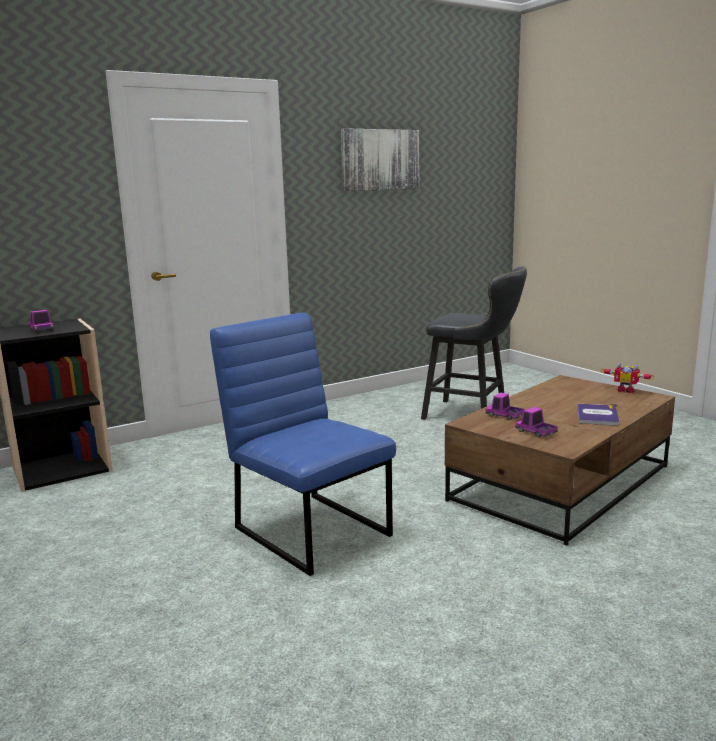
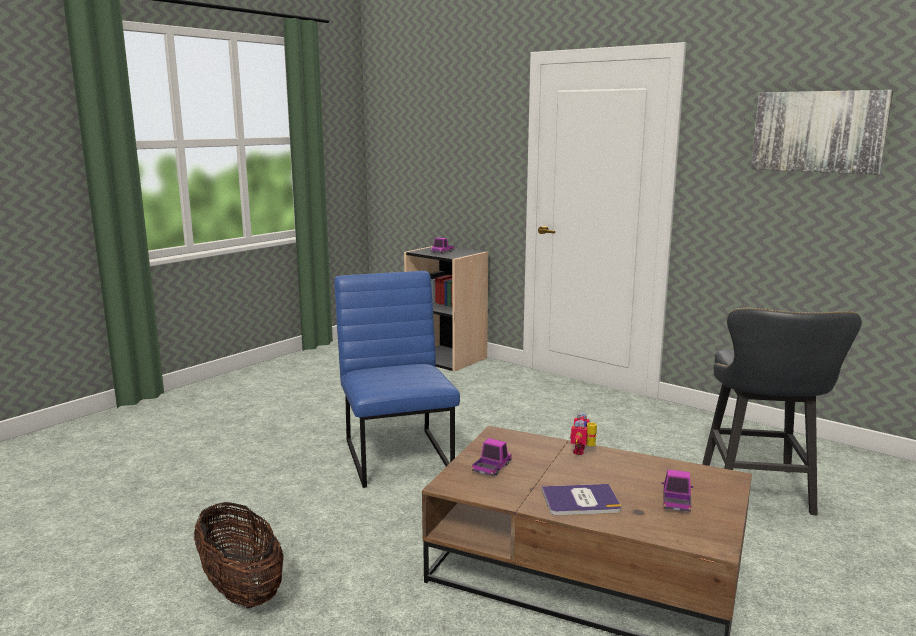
camera: 70 degrees right, 0 degrees up
(310, 529) = (398, 455): blue chair -> blue chair turned 45 degrees counterclockwise
(504, 416) = (535, 449): toy truck -> toy truck (676, 502)
(568, 650) = (241, 589): none -> basket
(626, 390) = (724, 522): toy robot -> toy robot (583, 451)

